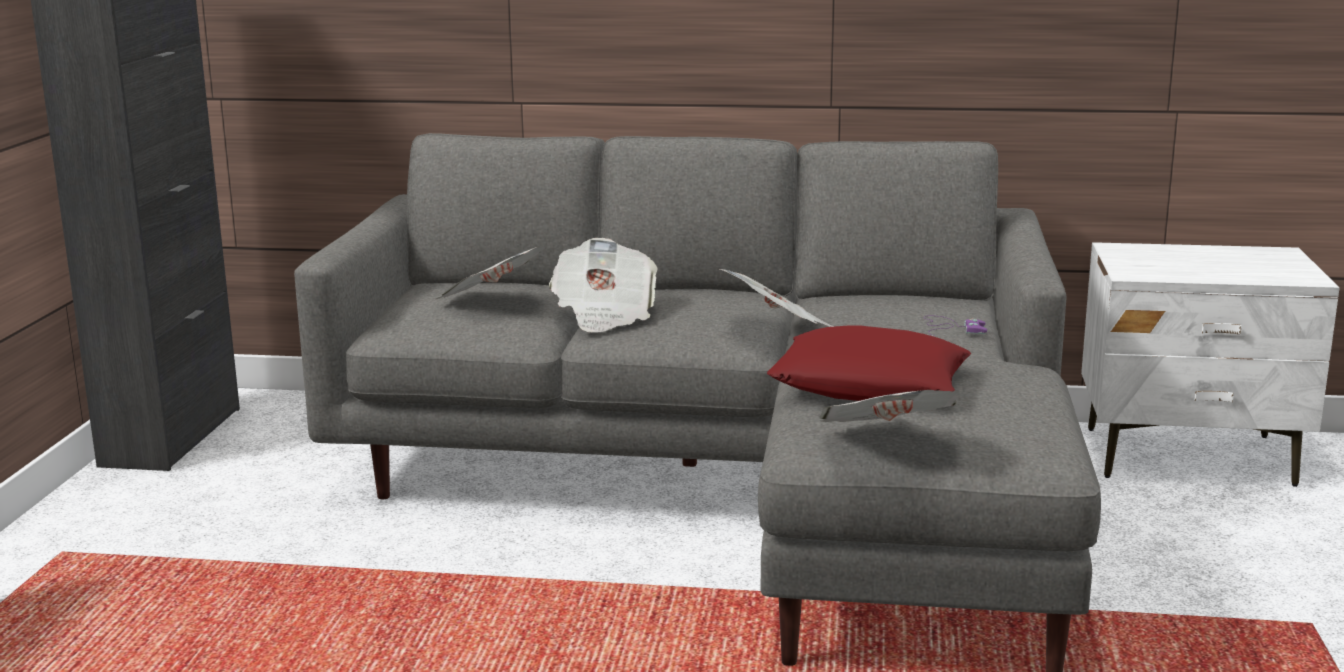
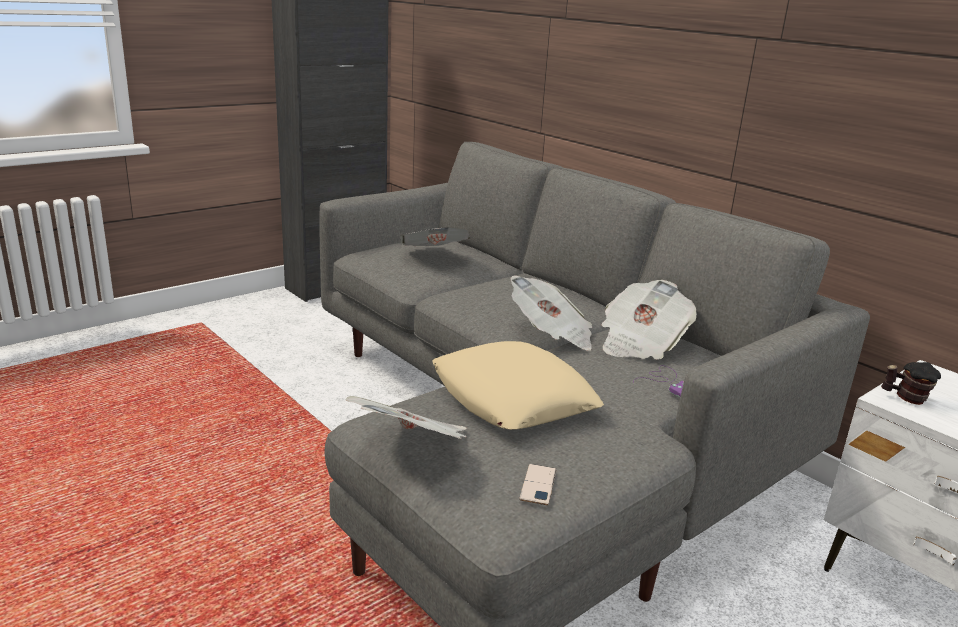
camera: 40 degrees right, 5 degrees up
(604, 315) = (473, 286): newspaper -> newspaper (640, 343)
(870, 383) = (513, 398): red pillow -> beige pillow
(1023, 426) = (538, 485): none -> phone
(1136, 270) = (905, 398): none -> mug

